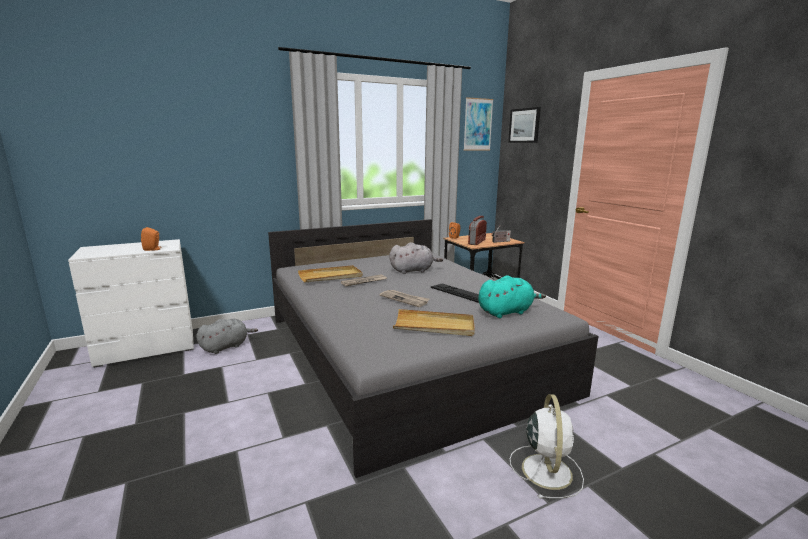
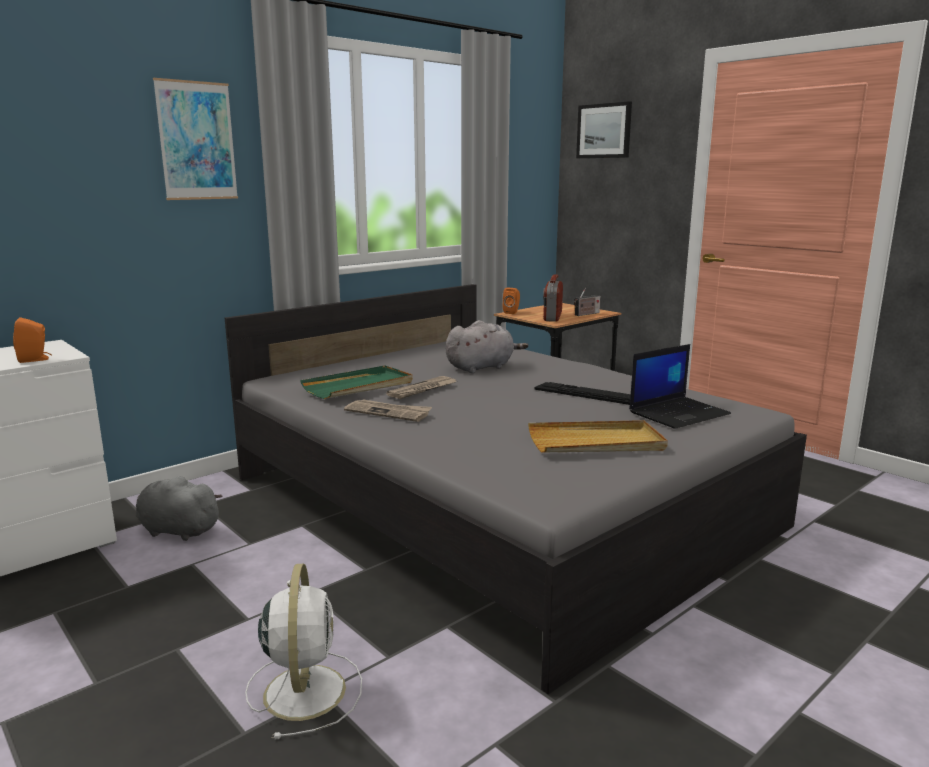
camera: 15 degrees left, 0 degrees up
(226, 347) = (177, 530): grey plush toy -> grey plush toy turned 105 degrees counterclockwise
(330, 276) = (359, 386): beige tray -> green tray
(404, 299) = (513, 410): newspaper -> newspaper (388, 412)
(478, 124) = (529, 129): picture -> picture (197, 141)
(506, 312) = (679, 413): turquoise plush toy -> laptop
(546, 469) = (802, 631): white fan -> white fan (305, 689)

